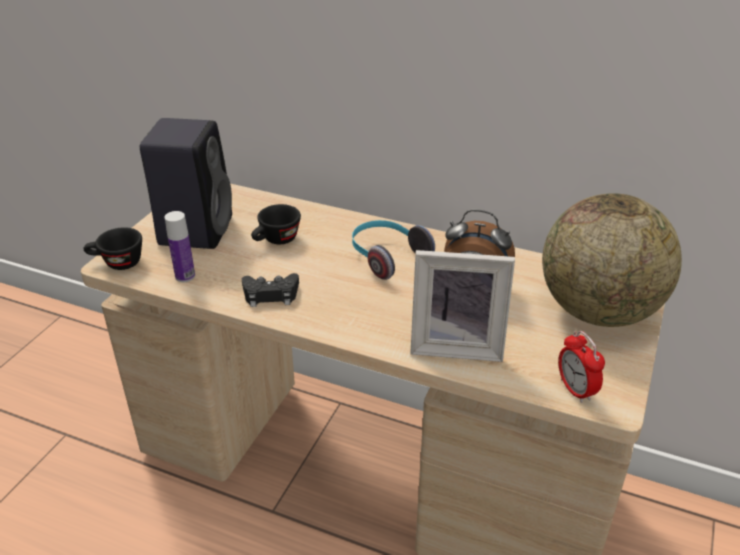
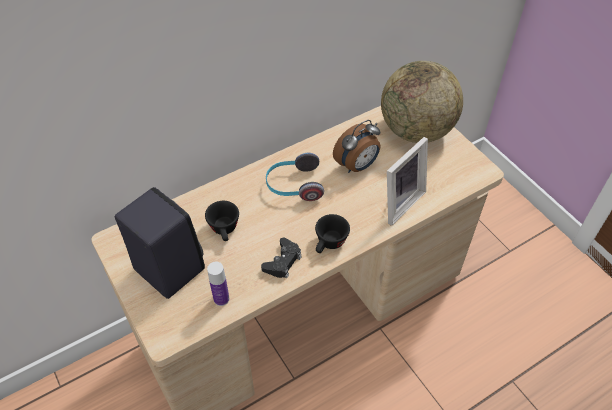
camera: 55 degrees left, 15 degrees up
(117, 263) = (167, 334): black cup -> black cup (329, 244)
(575, 390) = (464, 178): alarm clock -> none

